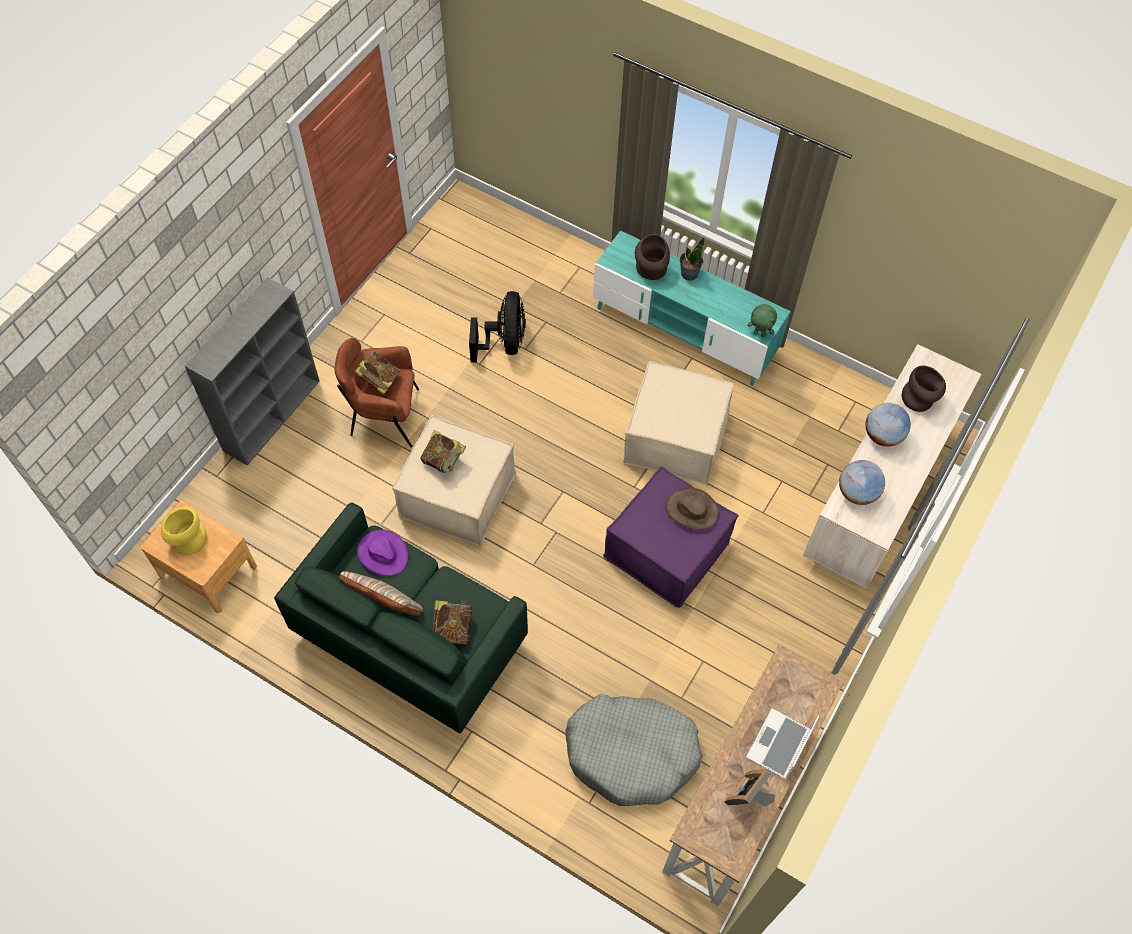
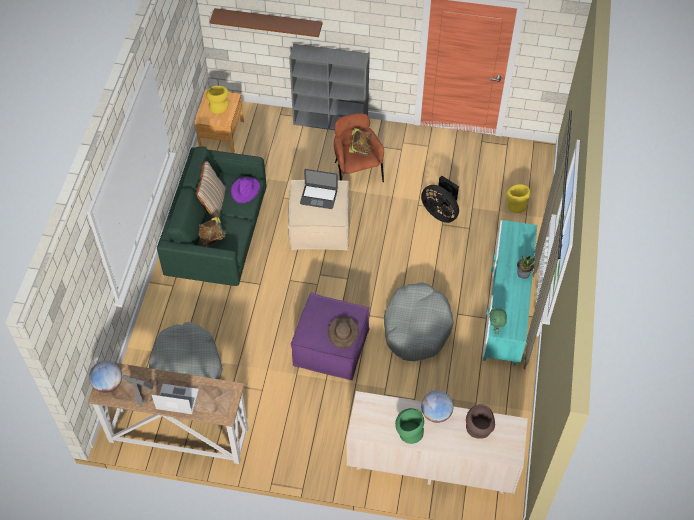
camera: 70 degrees right, 5 degrees down
(142, 373) = (268, 22): none -> brown shelf
(444, 461) = (318, 196): book -> laptop
(504, 343) = (440, 212): black fan -> black fan turned 60 degrees clockwise
(532, 258) = (515, 204): none -> yellow vase
(651, 271) = (512, 251): brown vase -> none
(675, 438) = (416, 327): beige ottoman -> grey dog bed
(857, 493) = (382, 408): globe -> globe (108, 384)
(902, 476) = (408, 433): none -> green vase

